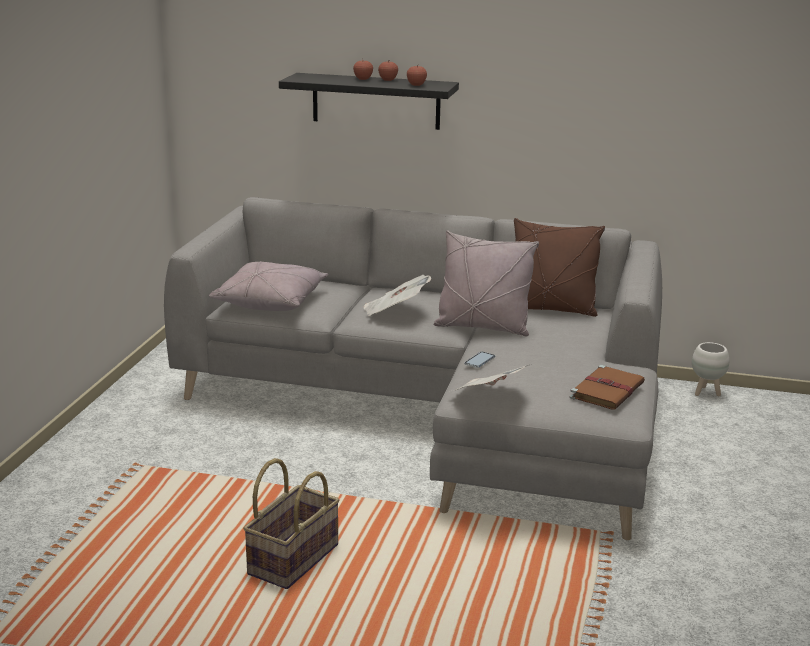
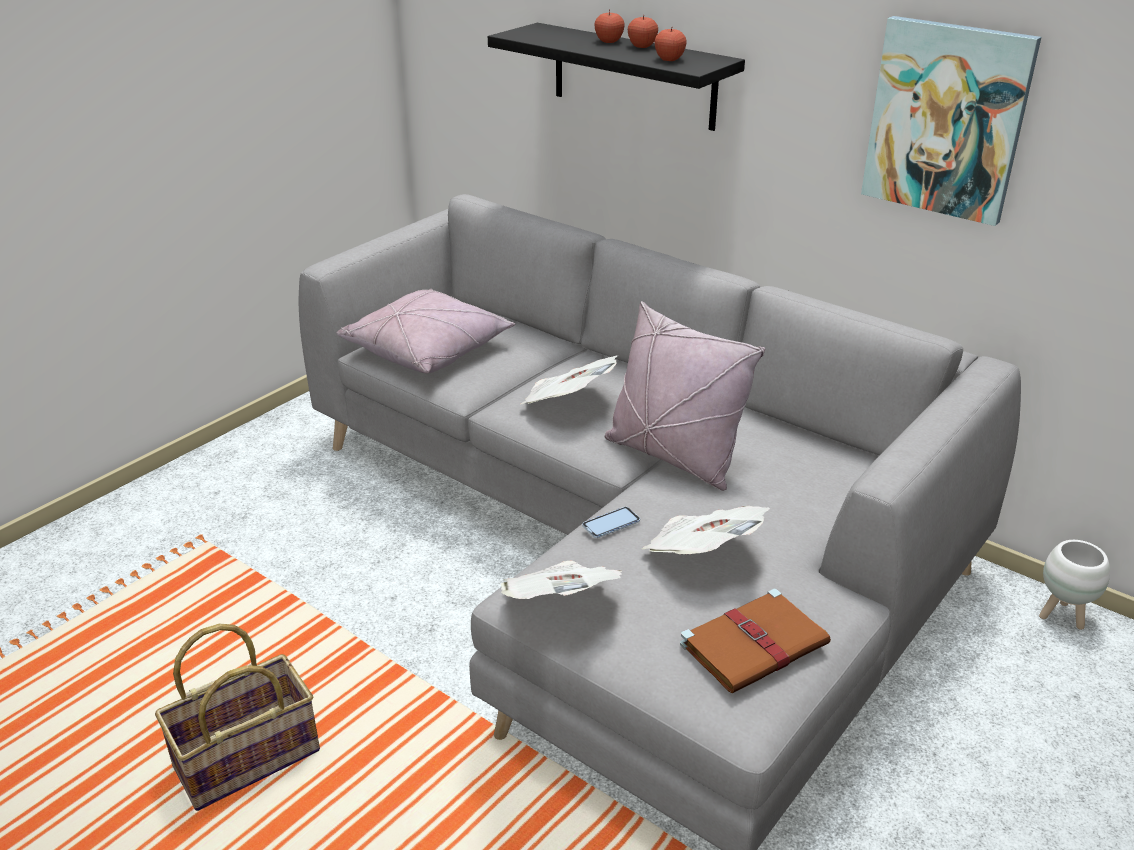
camera: 25 degrees right, 10 degrees up
(544, 363) = (702, 554): none -> newspaper
(551, 310) = (807, 443): brown pillow -> none
(593, 104) = (946, 120): none -> picture

